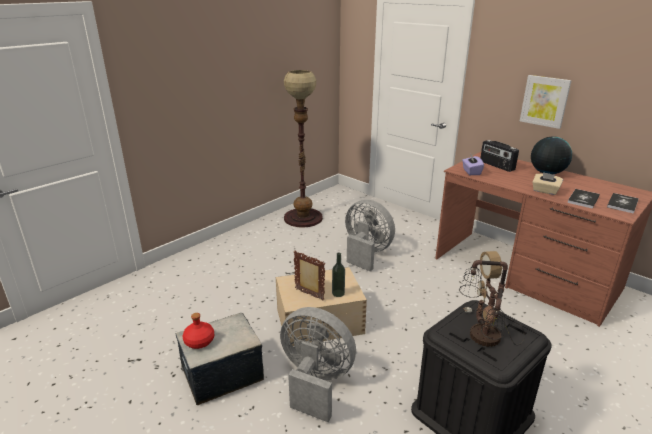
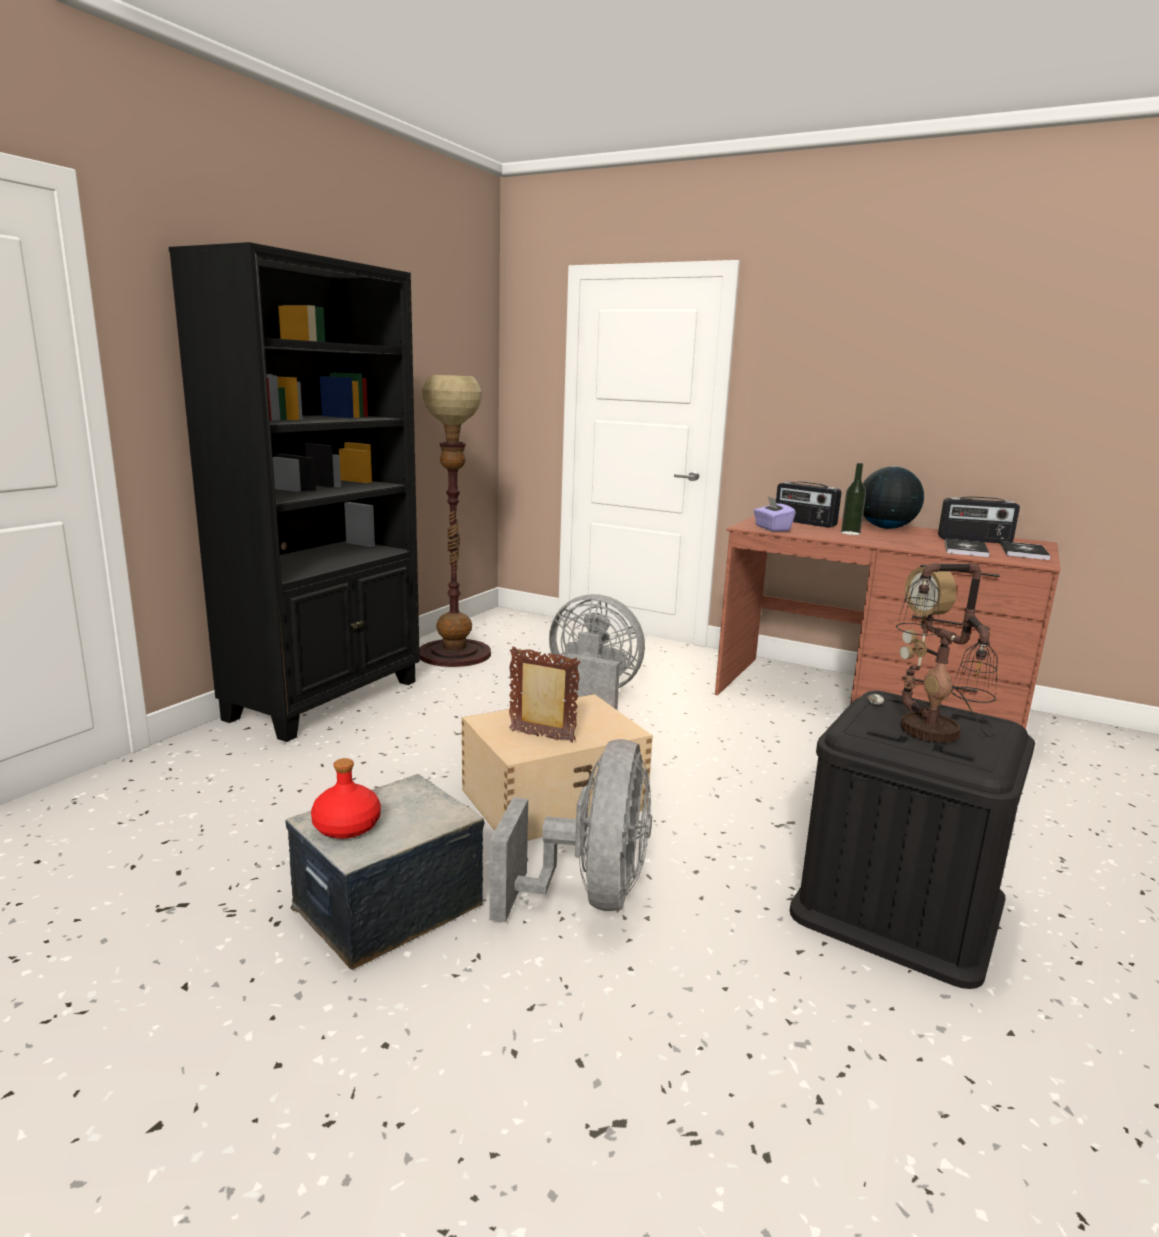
camera: 15 degrees left, 10 degrees down
(231, 245) = (327, 699): none -> black bookcase
(315, 382) = (589, 895): grey fan -> grey fan turned 90 degrees clockwise
(338, 293) = (595, 730): bottle -> bottle (850, 533)
(545, 101) = (865, 417): picture -> none
(545, 191) = (902, 543): beige tissue box -> none
(598, 189) = (974, 540): none -> radio

